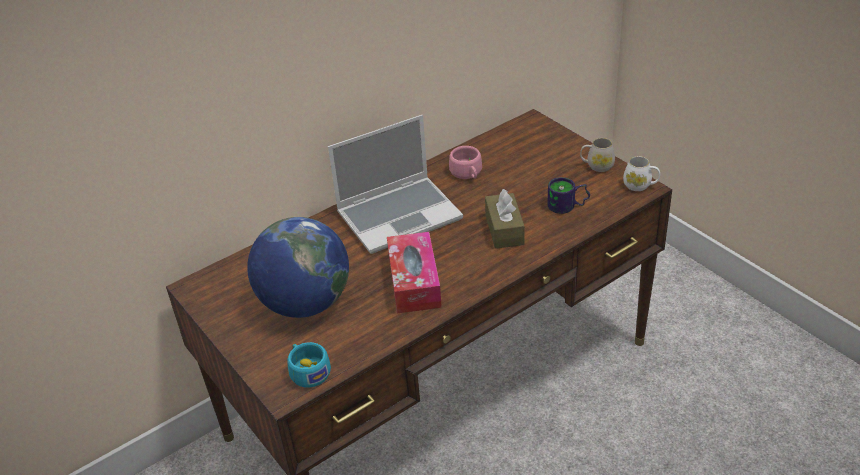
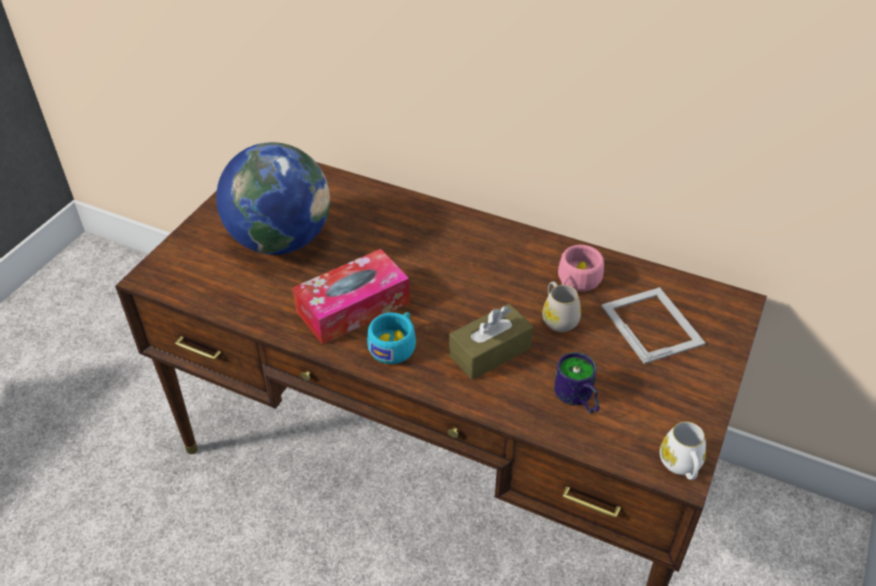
camera: 60 degrees right, 5 degrees up
(308, 371) = (185, 280): turquoise cup -> turquoise cup (395, 345)
(400, 215) = (459, 255): laptop -> none
(526, 157) = (652, 323): none -> picture frame
(596, 166) = (689, 402): white mug -> white mug (558, 318)

